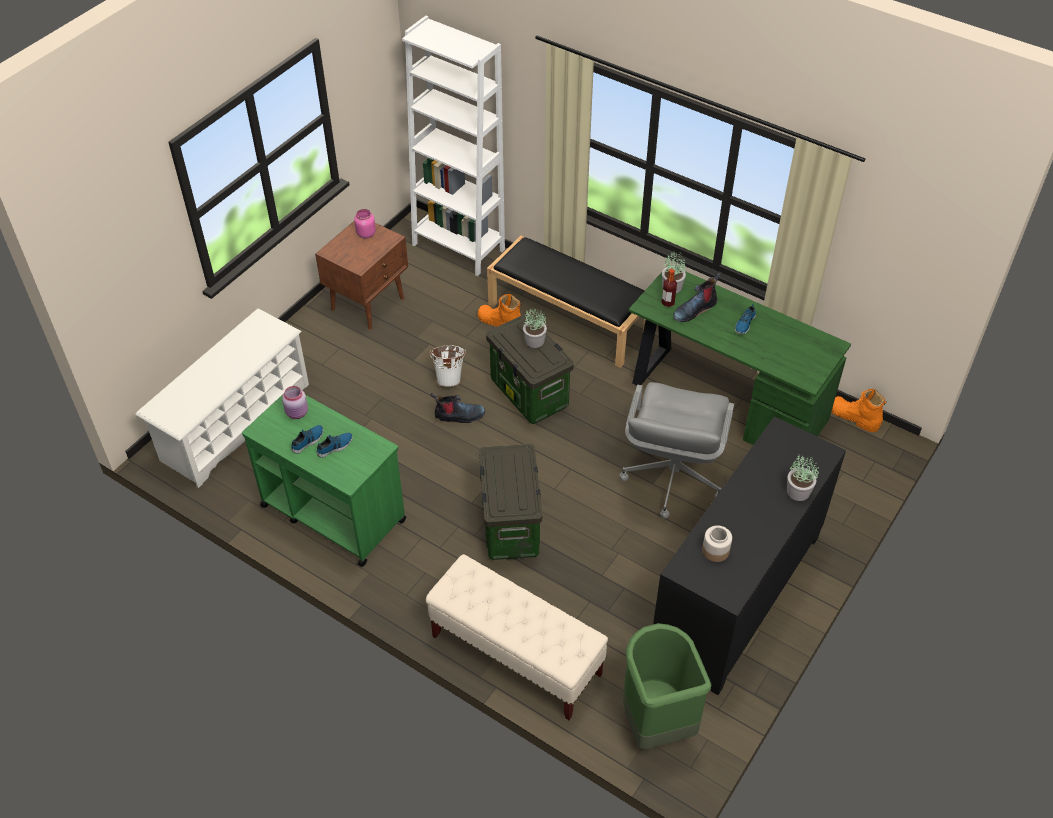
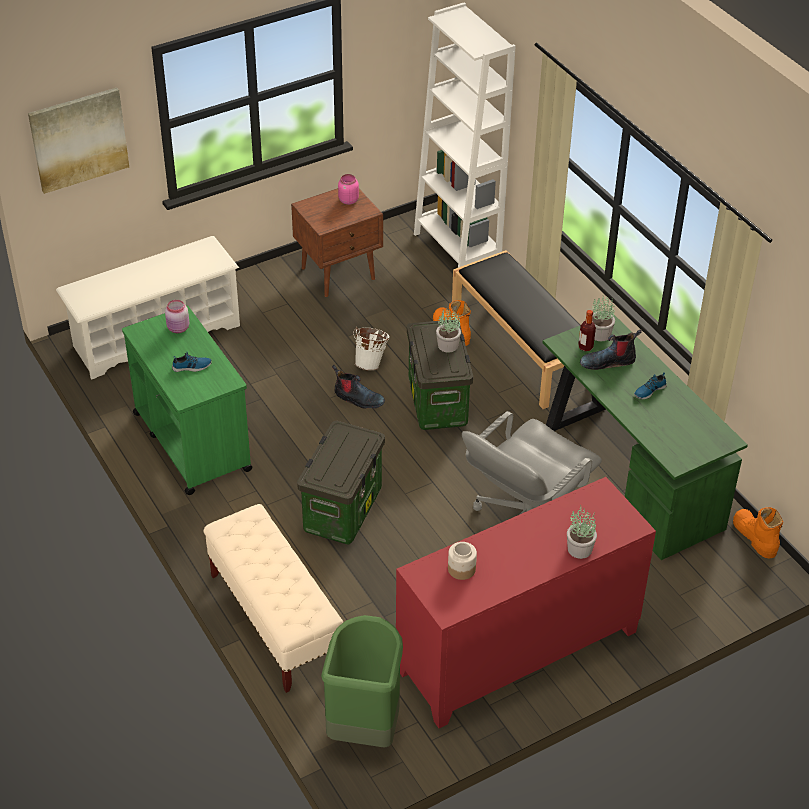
camera: 25 degrees right, 5 degrees down
(121, 258) = (79, 139): none -> picture
(308, 441) = (172, 354): shoe -> none
(738, 596) = (518, 652): black cabinet -> red cabinet

